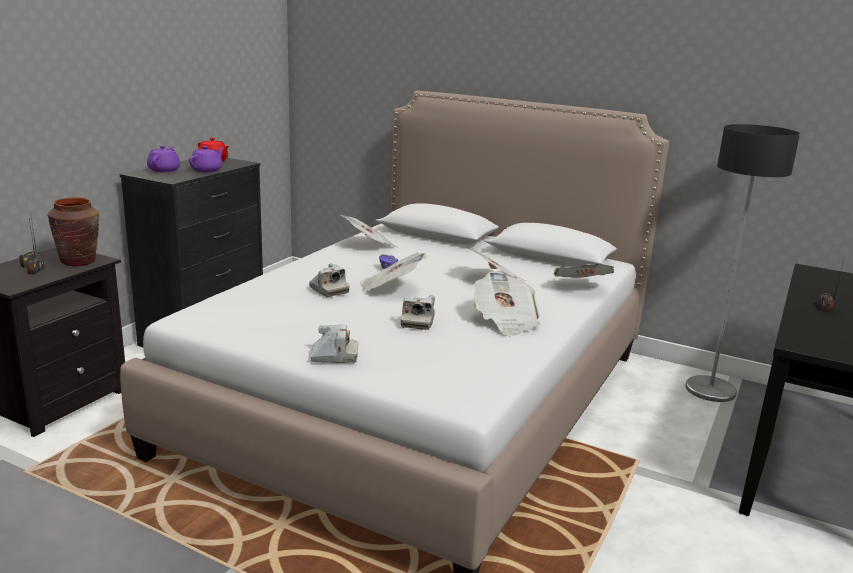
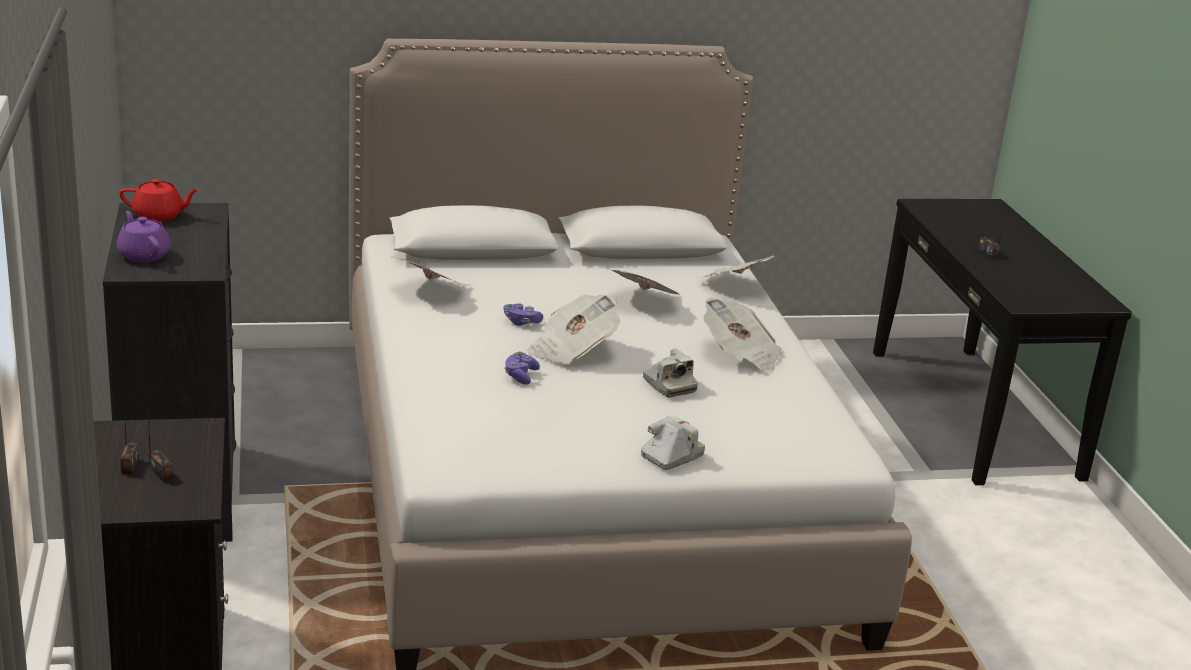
camera: 40 degrees left, 5 degrees up
(79, 261) = (181, 439): brown vase -> none
(207, 170) = (200, 238): purple teapot -> none
(328, 290) = (520, 376): camera -> purple game controller
(710, 390) = (822, 363): floor lamp -> none

